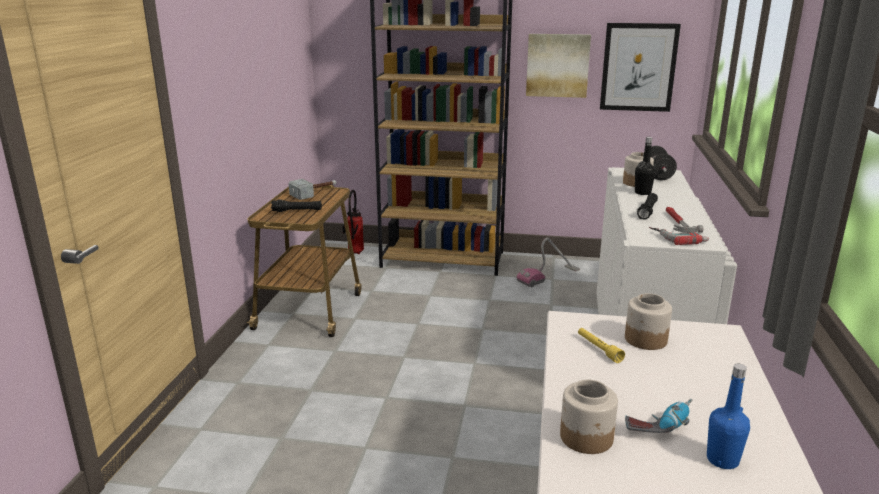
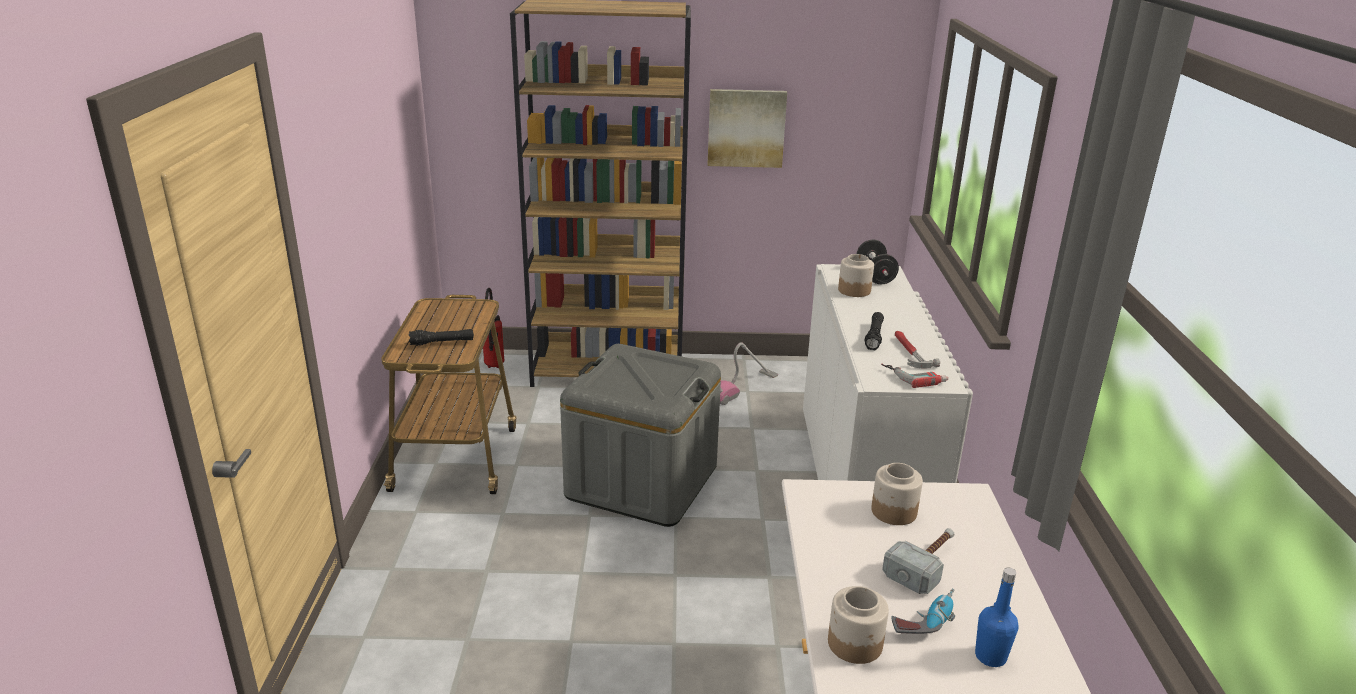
camera: 10 degrees left, 5 degrees up
(314, 193) = (455, 311): hammer -> hammer (925, 565)
(452, 336) = (642, 482): none -> grey storage box
(599, 349) = (847, 529): yellow flashlight -> none
(638, 67) = (844, 130): picture -> none
(642, 193) = (863, 306): black bottle -> none

